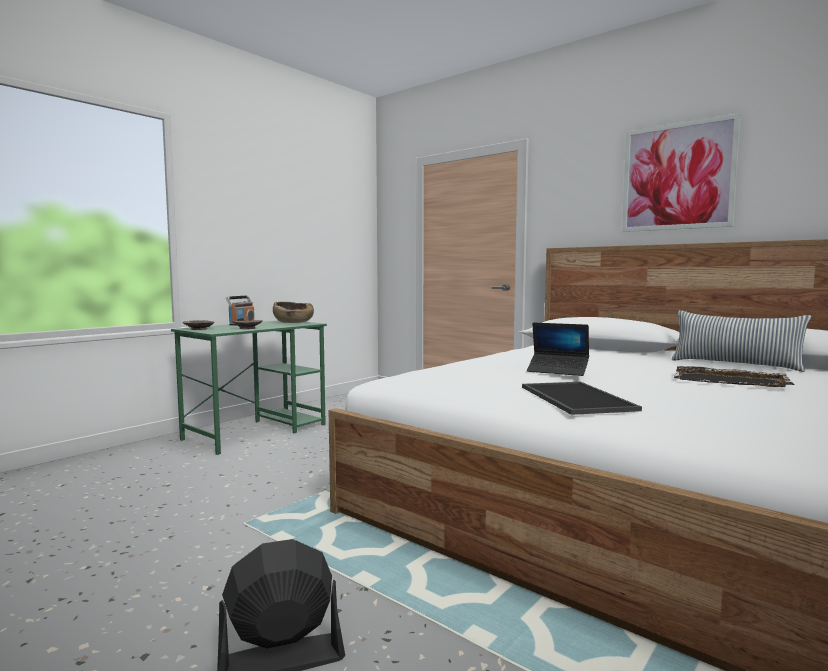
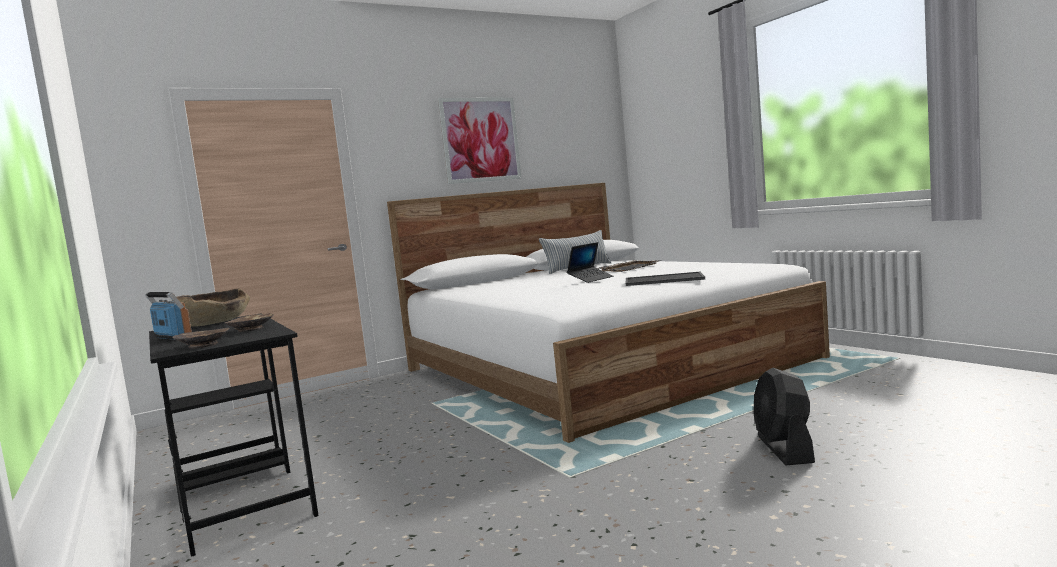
camera: 70 degrees left, 0 degrees up
(257, 431) = (242, 497): green desk -> black desk

